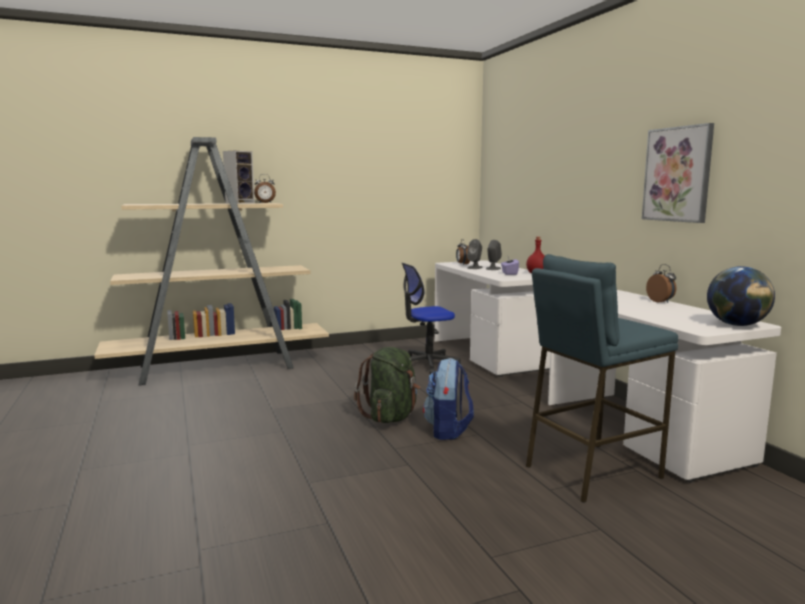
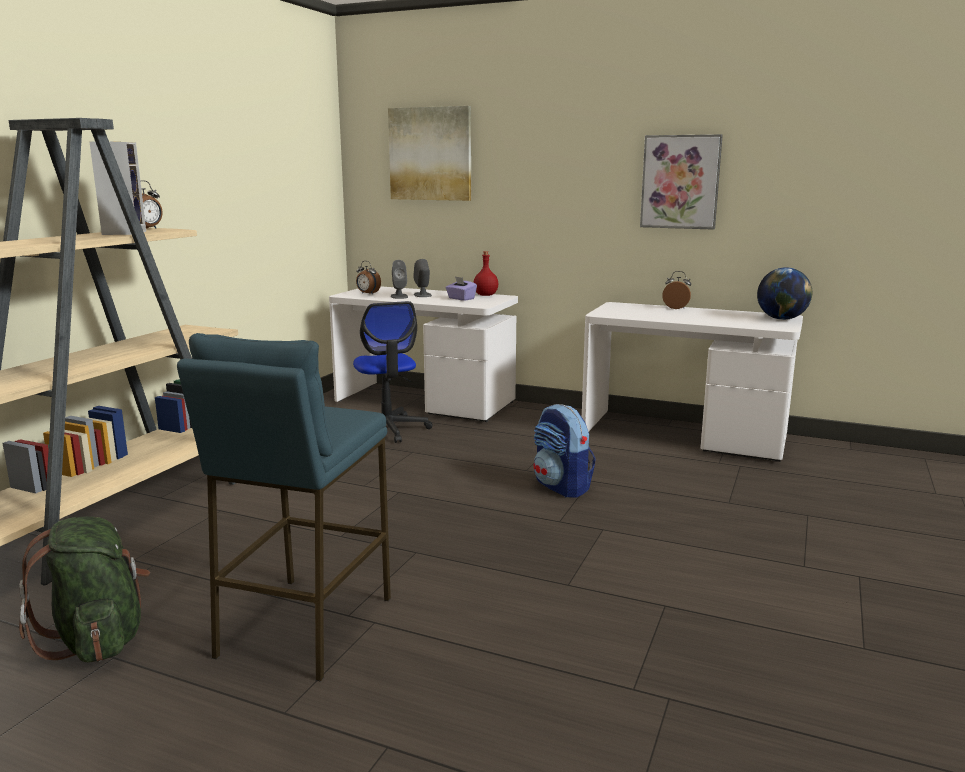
camera: 45 degrees left, 5 degrees up
(391, 417) = (485, 494): green backpack -> green backpack (98, 639)
(427, 364) = (388, 429): office chair -> office chair turned 45 degrees counterclockwise
(521, 158) = (430, 154): none -> picture
(591, 471) = (720, 478): blue stool -> blue stool (303, 626)

